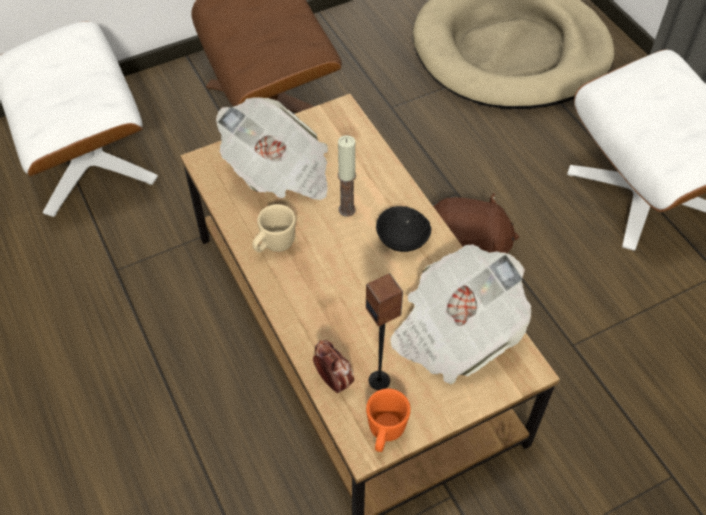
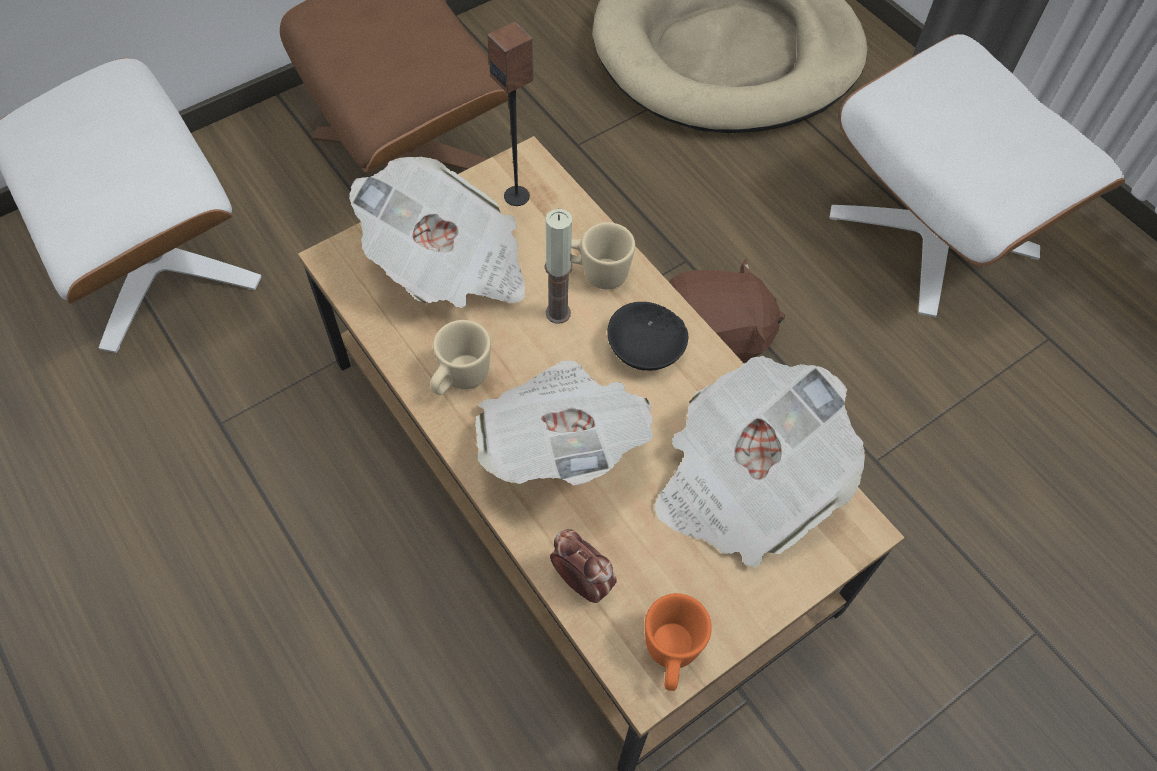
camera: 10 degrees left, 5 degrees up
(335, 291) = (561, 441): none -> newspaper
(377, 186) = (597, 273): none -> beige mug
(379, 380) = (649, 572): speaker -> speaker (517, 196)

